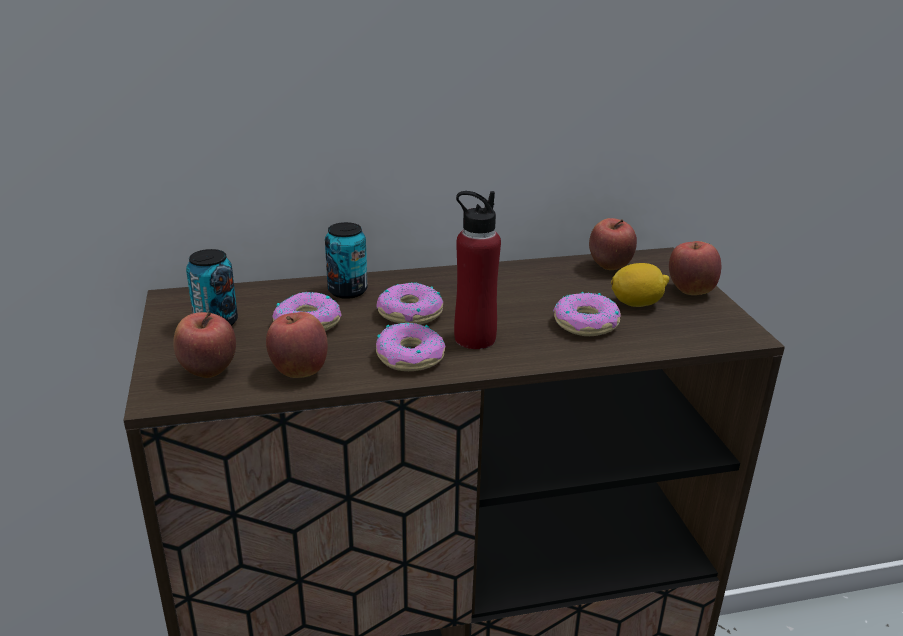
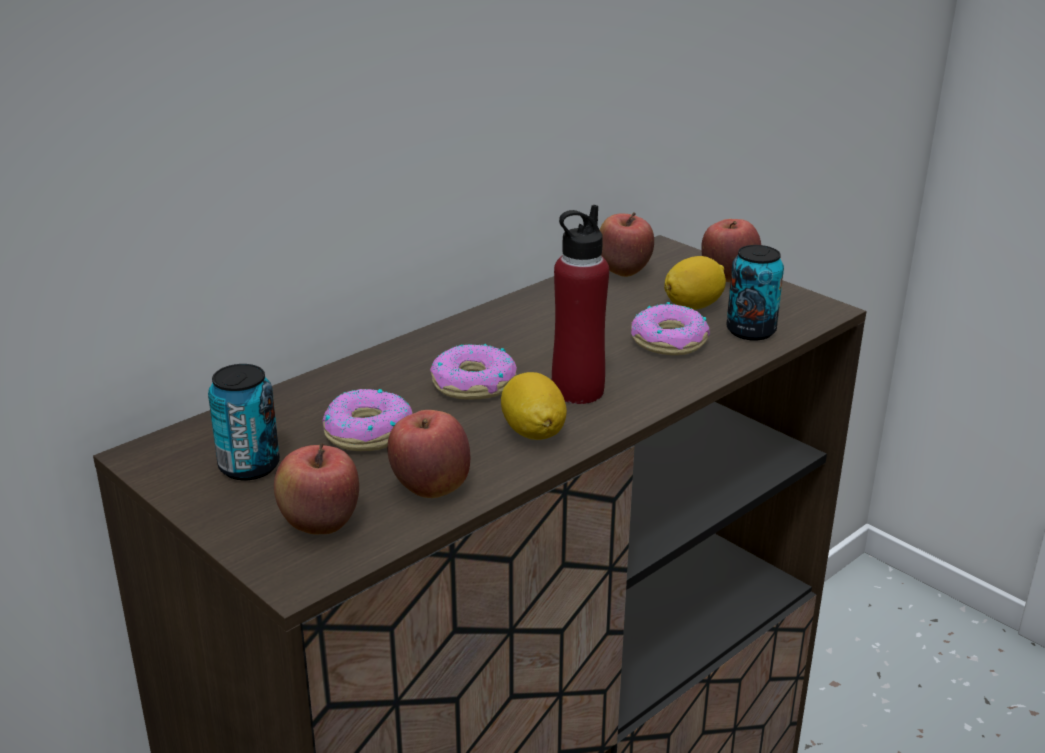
camera: 30 degrees left, 0 degrees up
(347, 291) = (367, 380): can -> can (750, 331)
(410, 356) = (533, 432): donut -> lemon

